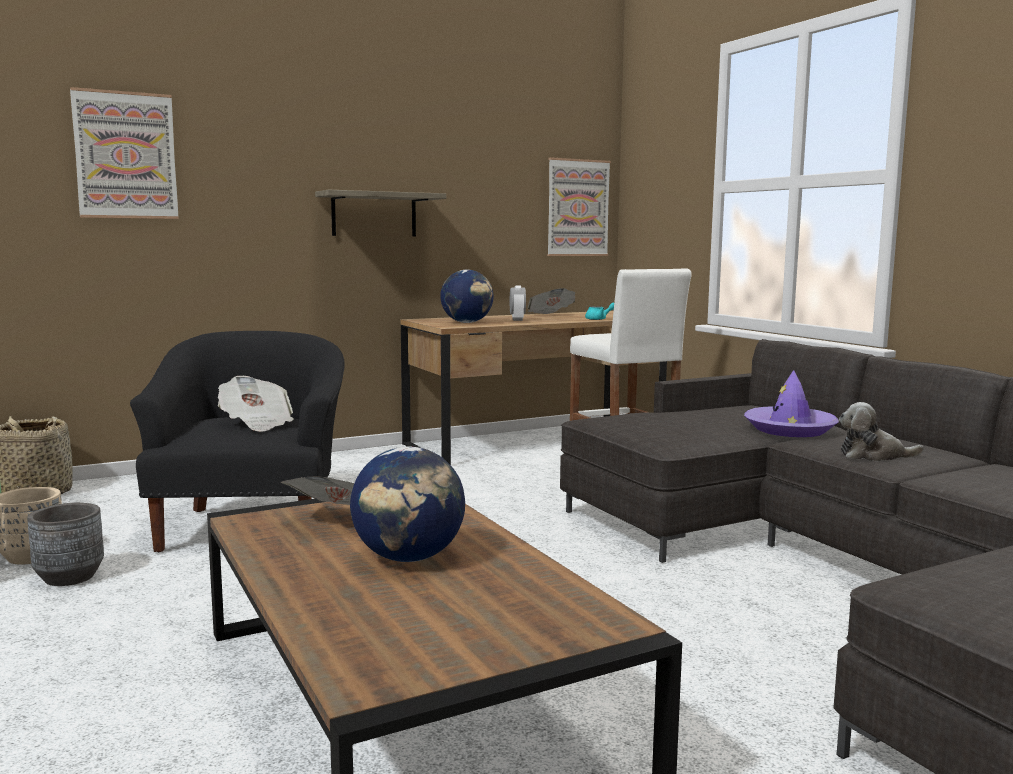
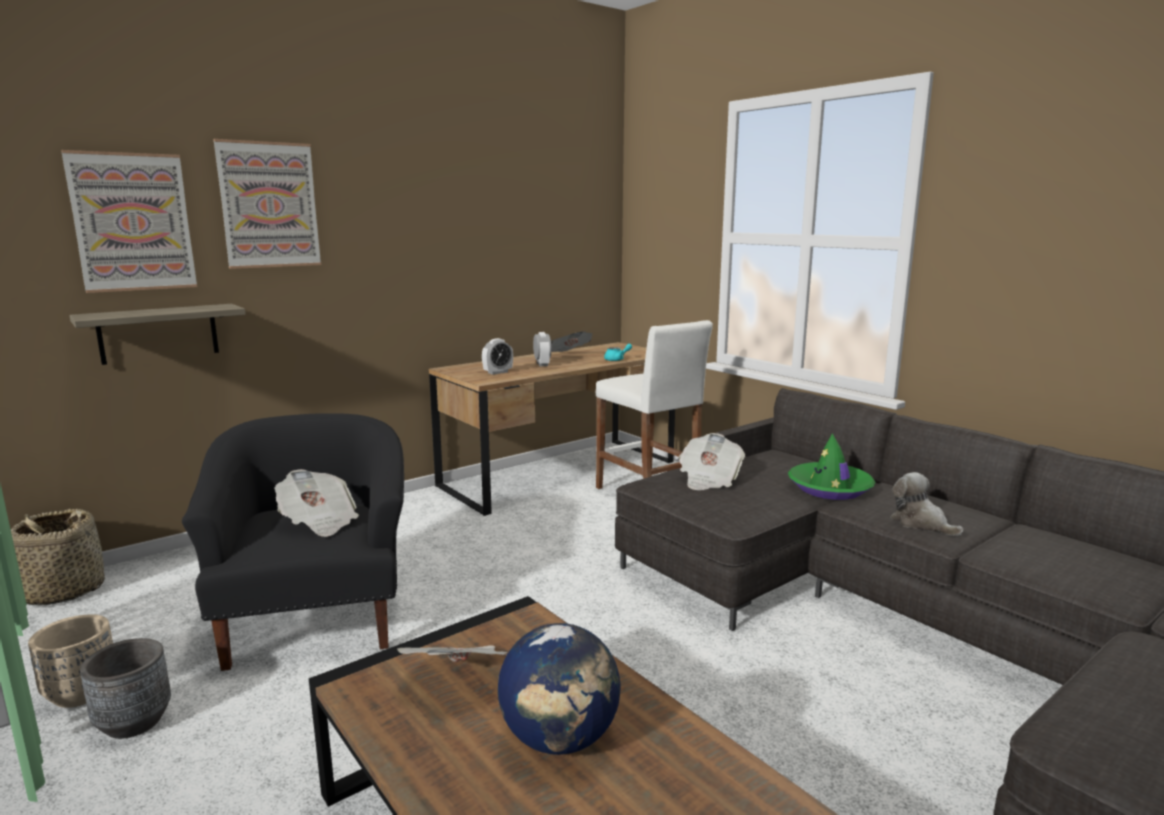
camera: 10 degrees left, 5 degrees up
(374, 214) = (399, 268): shelf -> shelf (158, 333)
(467, 322) = (498, 372): globe -> alarm clock
(578, 208) = (587, 249): picture -> picture (269, 205)
(660, 418) = (708, 479): none -> newspaper
(790, 429) = (830, 488): purple hat -> green hat
(873, 456) = (921, 523): plush toy -> plush toy turned 60 degrees clockwise

